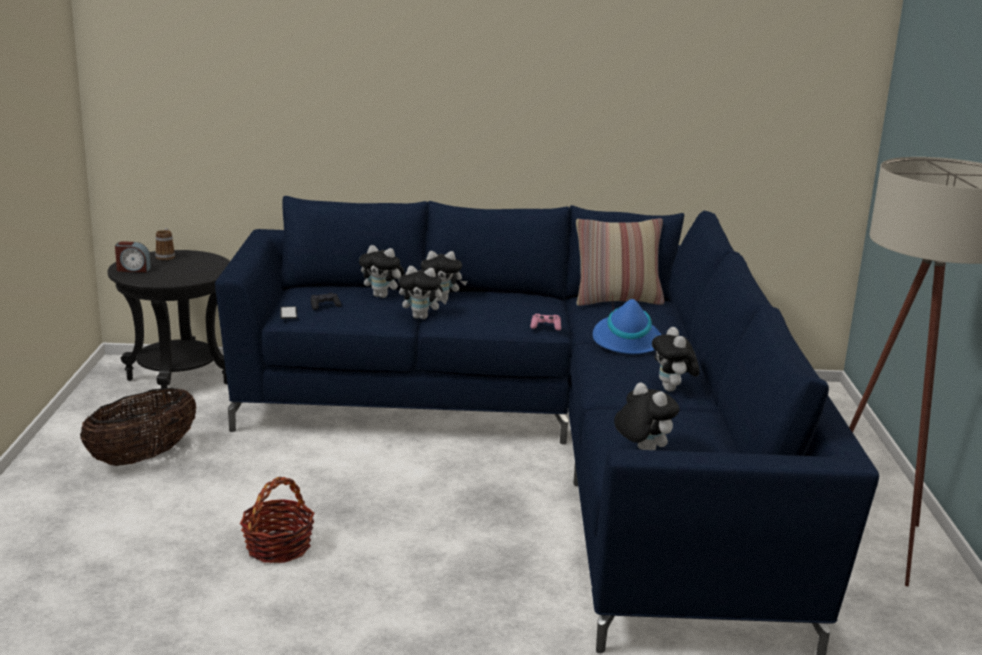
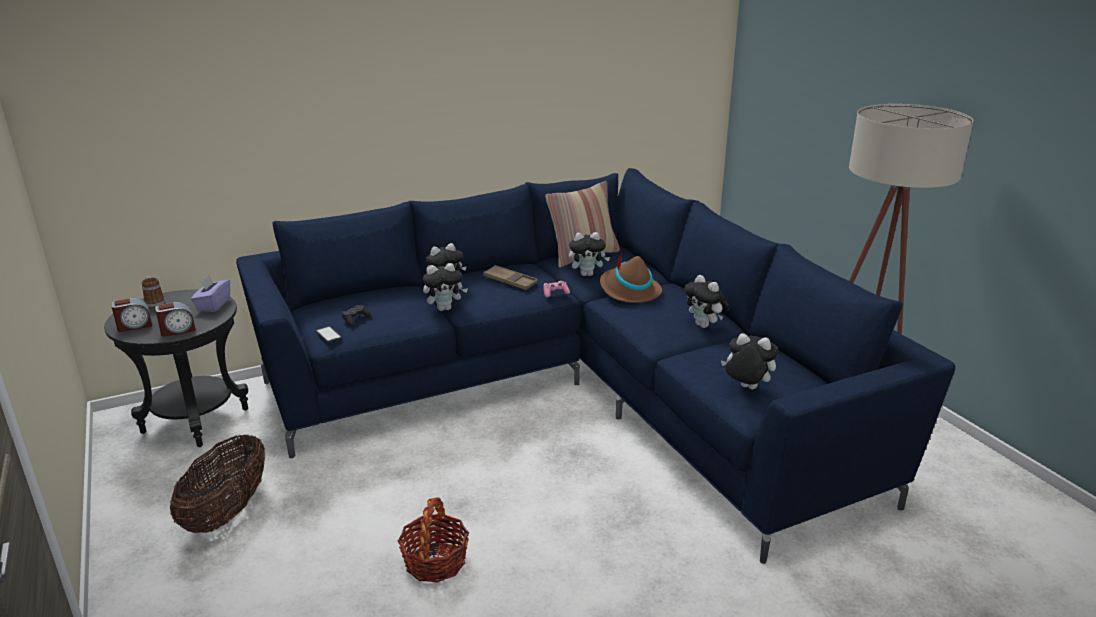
camera: 25 degrees left, 5 degrees up
(162, 280) = (178, 330): none -> alarm clock
(211, 267) = (213, 305): none -> purple tissue box
(382, 296) = (395, 296): plush toy -> plush toy (587, 274)
(509, 307) = (510, 281): none -> brown tray
(626, 341) = (629, 291): blue hat -> brown hat

